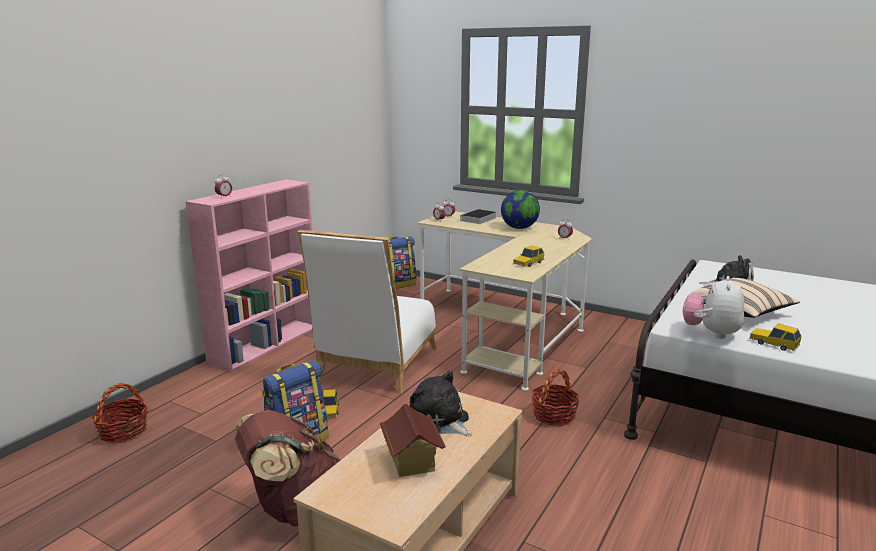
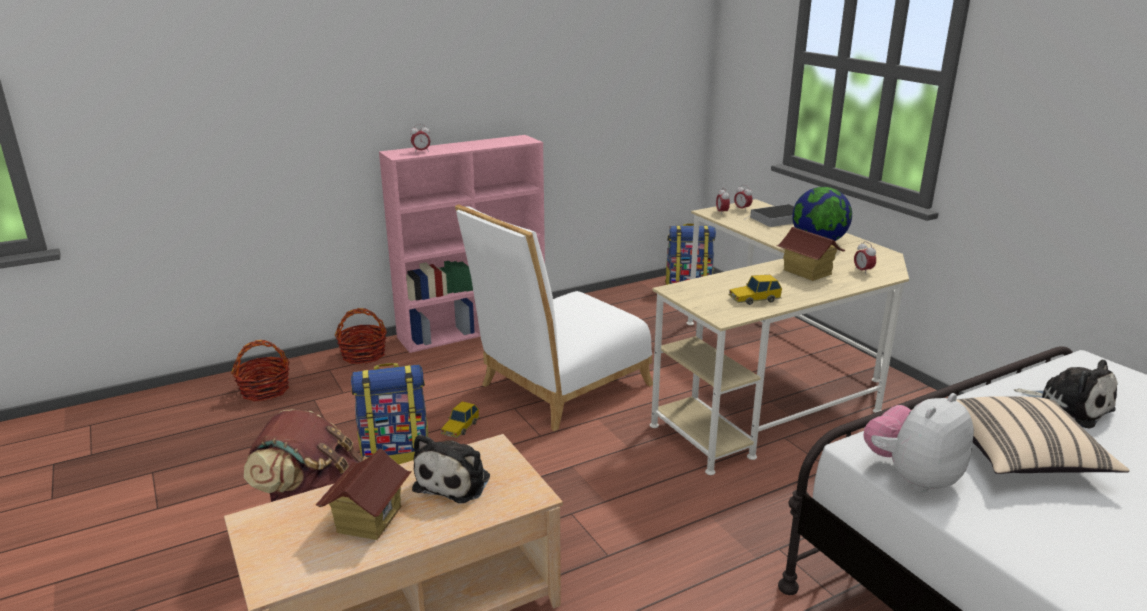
camera: 30 degrees right, 5 degrees up
(440, 420) = (455, 481): plush toy -> plush toy turned 150 degrees counterclockwise
(536, 244) = (807, 272): none -> toy house
(554, 415) = (711, 521): basket -> basket (363, 355)
(773, 344) = (1001, 528): toy car -> none

